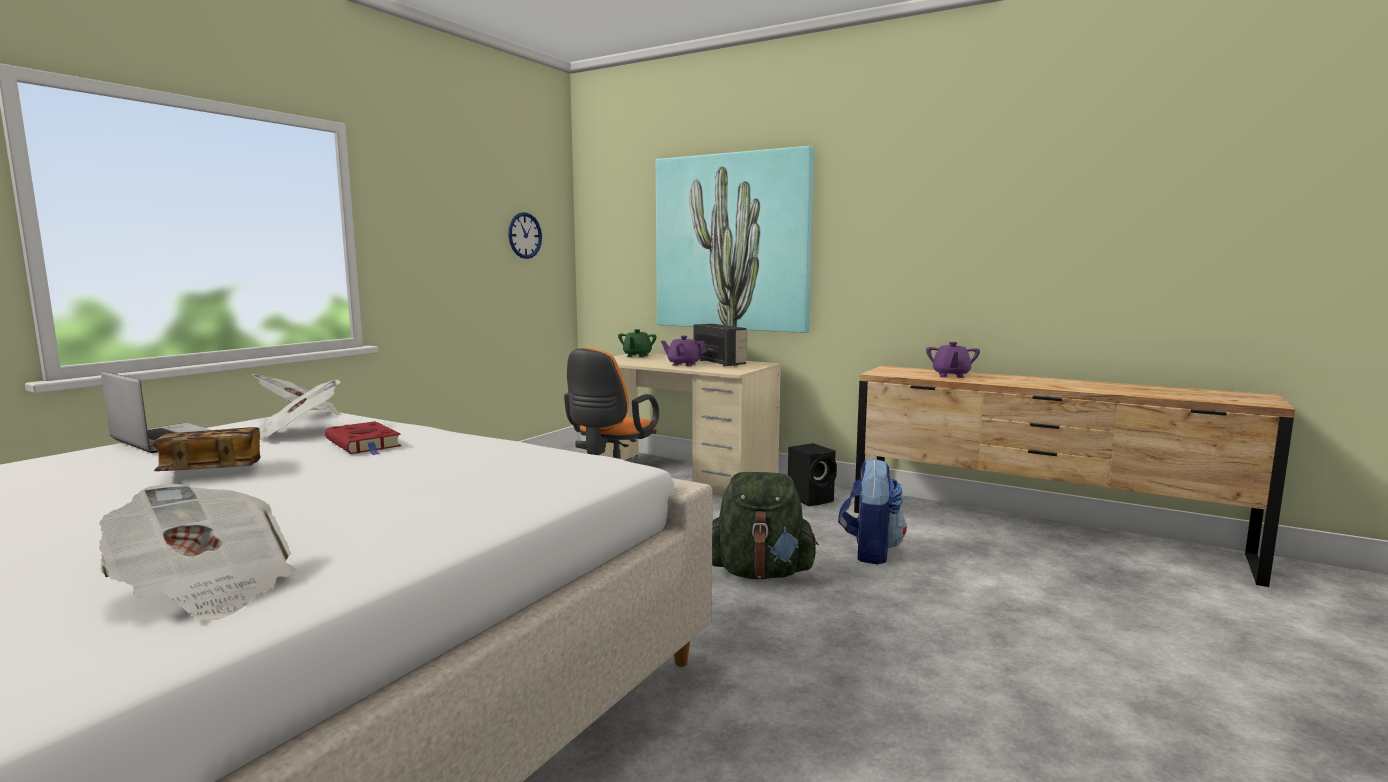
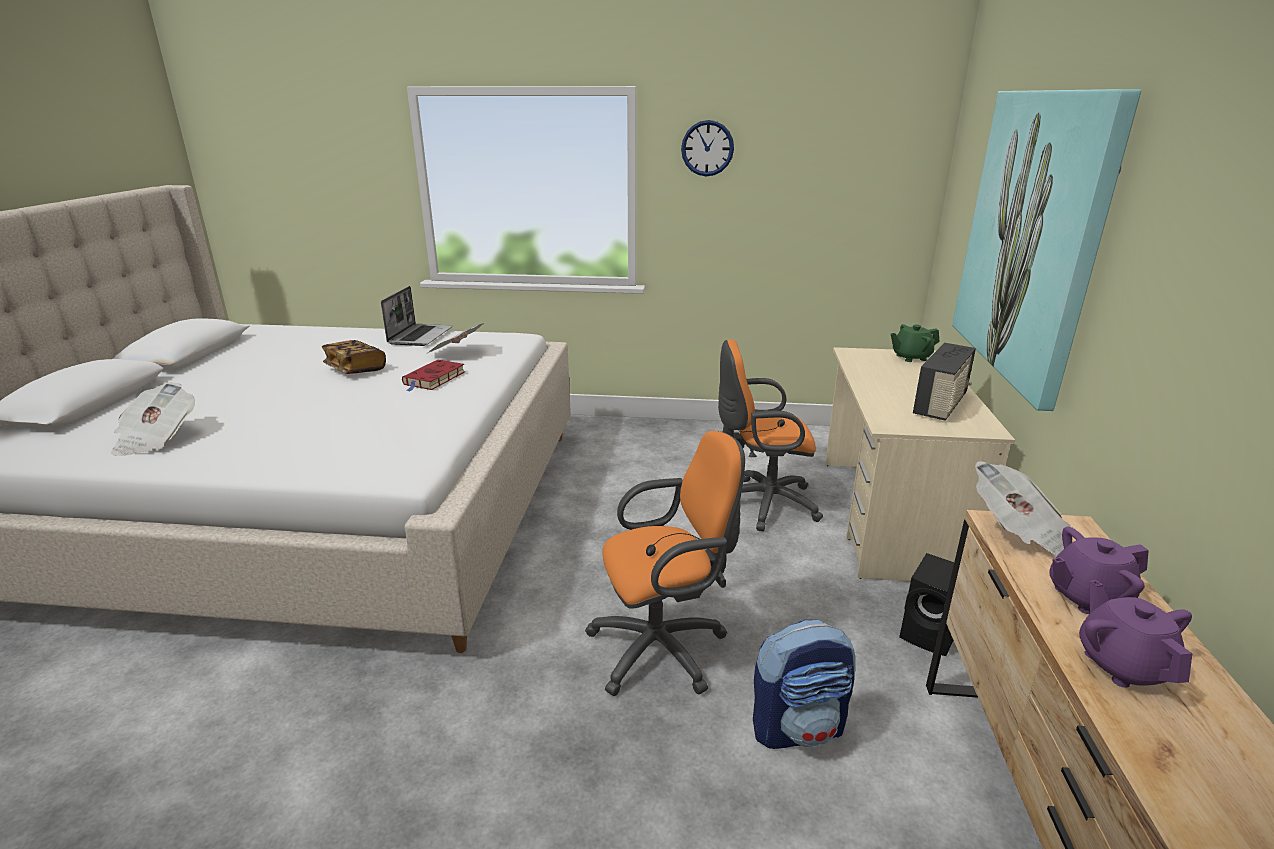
camera: 65 degrees right, 15 degrees up
(302, 415) = (505, 339): newspaper -> newspaper (1018, 533)
(524, 235) = (852, 185): wall clock -> wall clock (707, 148)
(683, 364) = (893, 390): purple teapot -> purple teapot (1122, 665)
(760, 573) = (665, 648): green backpack -> orange office chair

